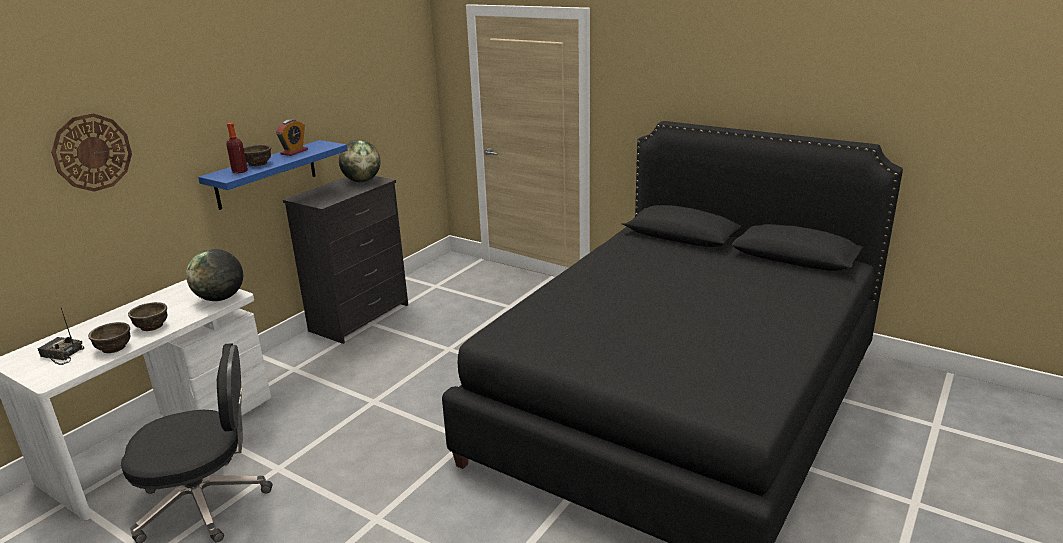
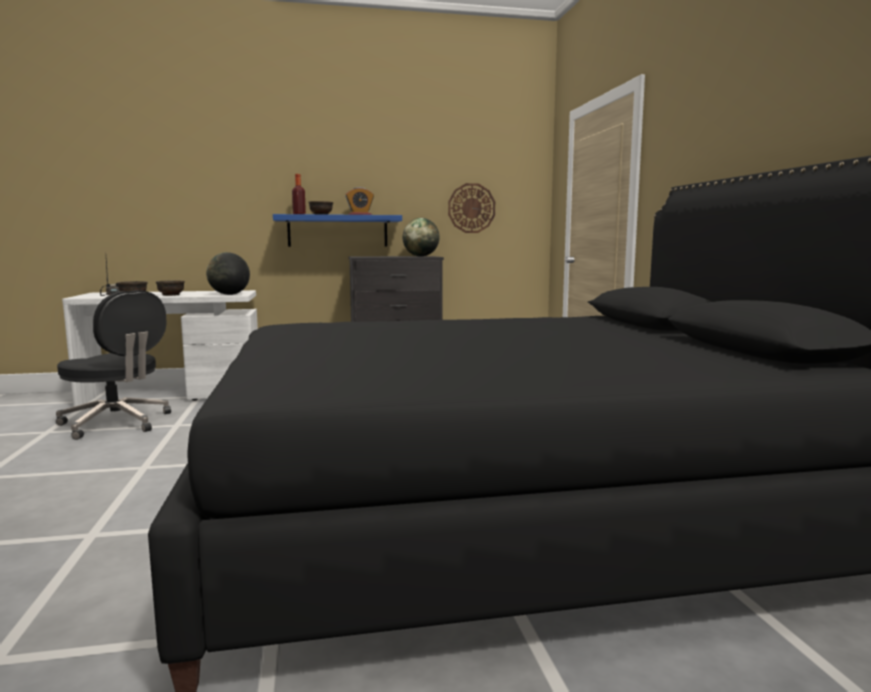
camera: 45 degrees right, 15 degrees down
(92, 152) = (196, 175): wall clock -> wall clock (471, 208)

